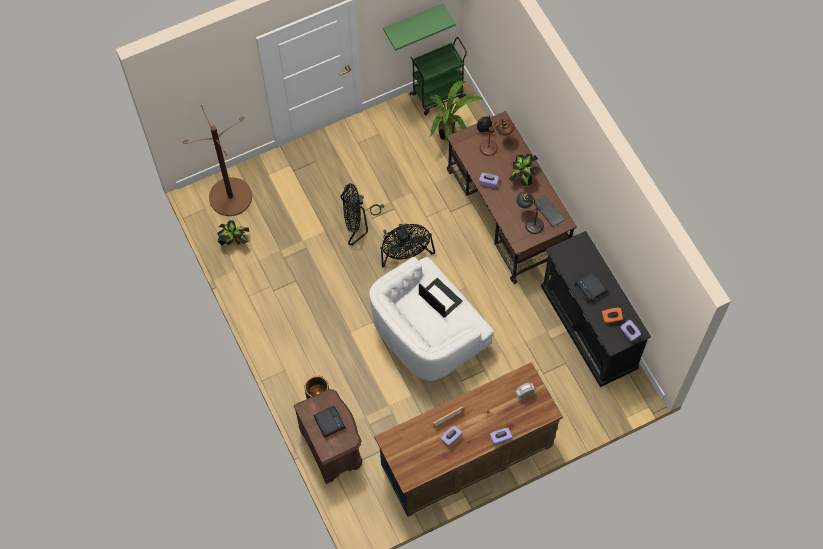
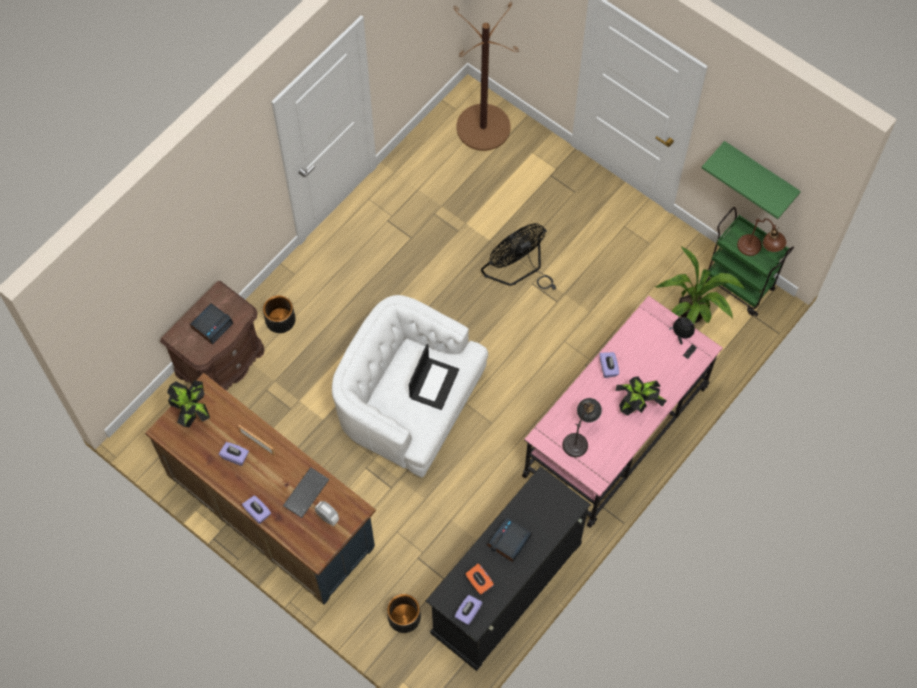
camera: 65 degrees right, 0 degrees up
(234, 241) = (429, 155): potted plant -> potted plant (193, 411)
(403, 251) = (504, 334): black fan -> none
(496, 144) = (667, 355): brown table lamp -> brown table lamp (758, 251)
(507, 213) = (616, 430): brown desk -> pink desk
(548, 211) = (604, 453): keyboard -> keyboard (305, 492)
(582, 399) = (404, 617): none -> black planter

